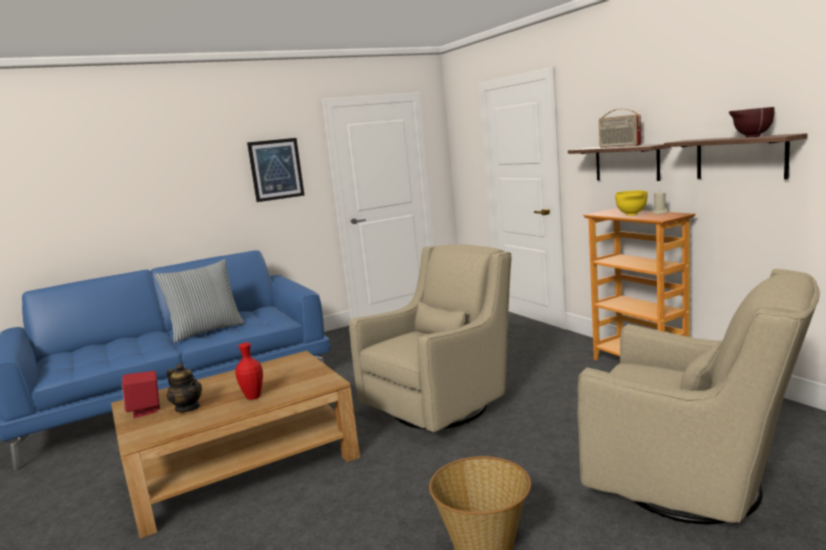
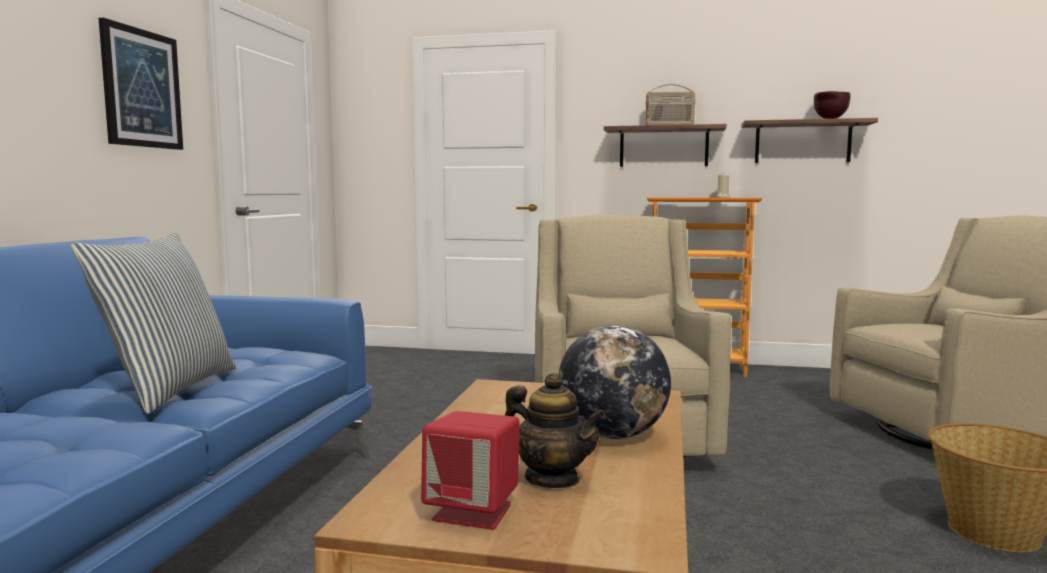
camera: 50 degrees left, 5 degrees down
(188, 408) = (552, 479): teapot -> teapot turned 45 degrees clockwise
(253, 397) = (612, 435): red vase -> globe
(631, 215) = (703, 197): yellow bowl -> none

